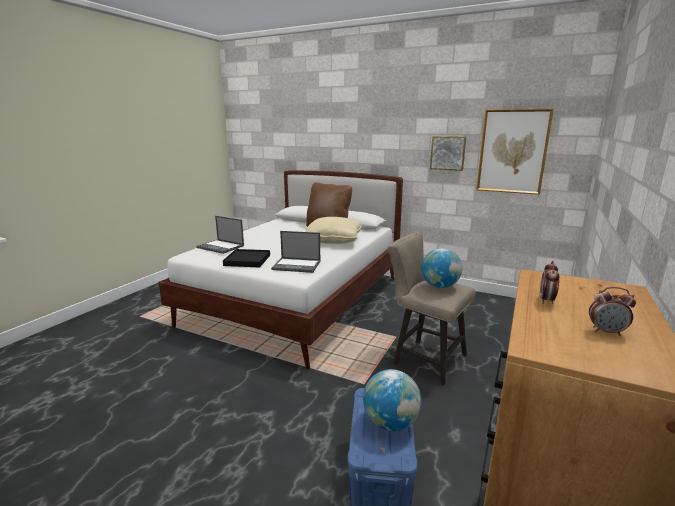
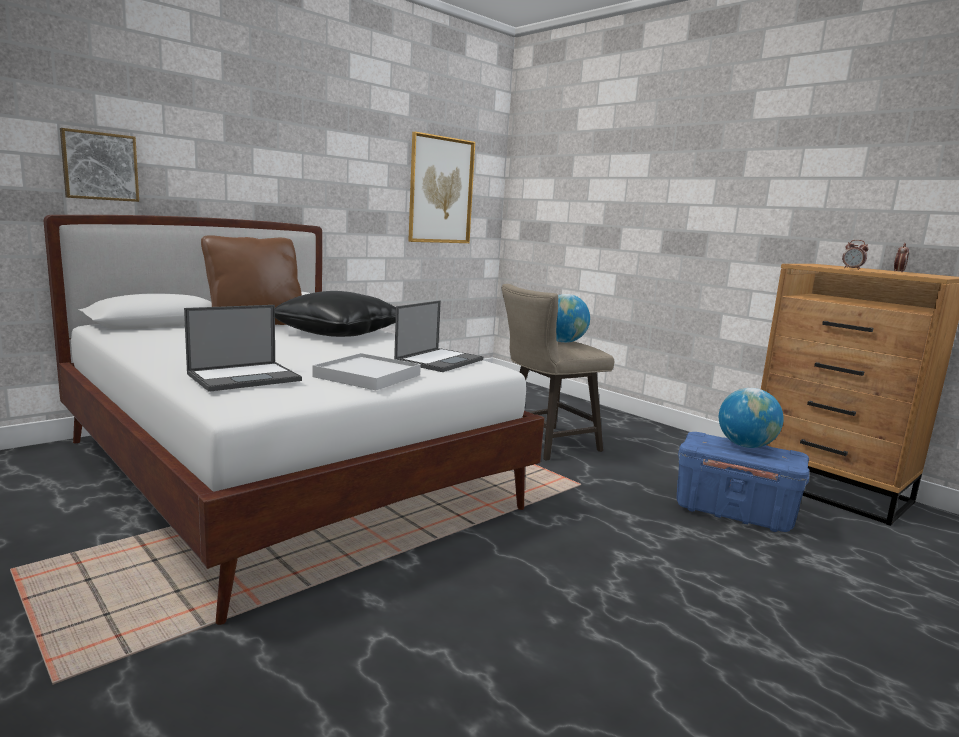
camera: 70 degrees left, 5 degrees down
(247, 260) = (367, 376): black tray -> white tray
(333, 240) = (338, 333): beige pillow -> black pillow
(448, 153) = (373, 188): picture -> picture (100, 166)

